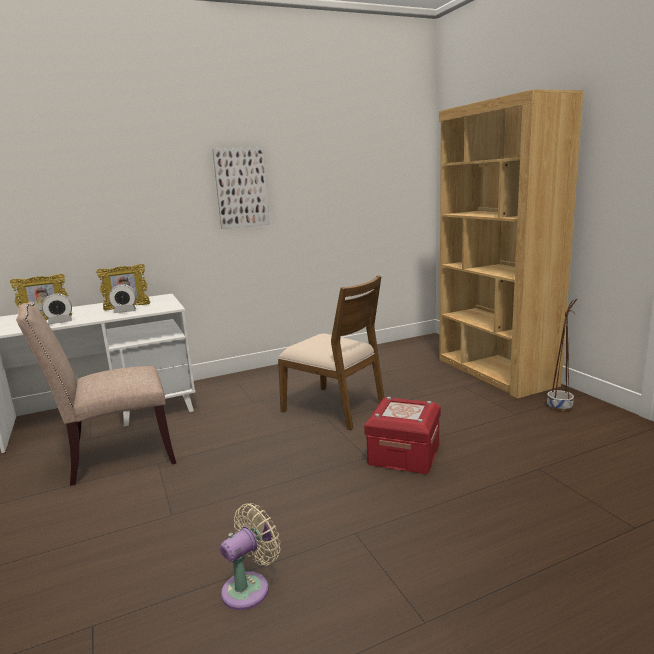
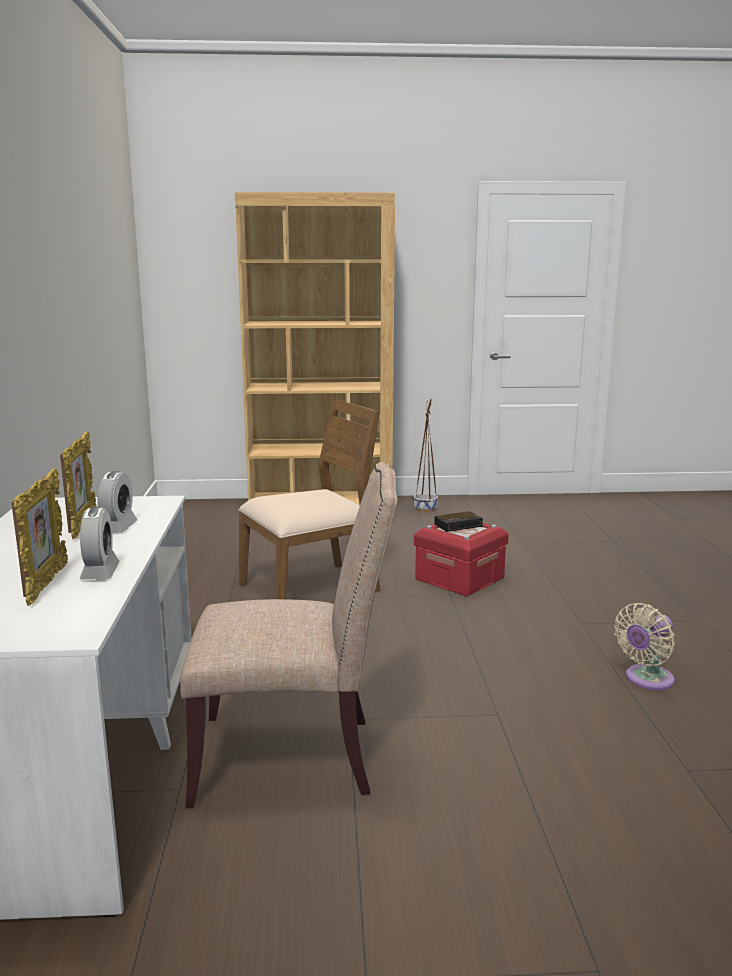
camera: 70 degrees left, 0 degrees up
(117, 457) = (293, 757): beige chair -> beige chair turned 90 degrees counterclockwise
(241, 188) = (48, 284): picture -> none
(250, 588) = (646, 680): beige fan -> beige fan turned 105 degrees counterclockwise
(408, 407) = (459, 525): none -> alarm clock

